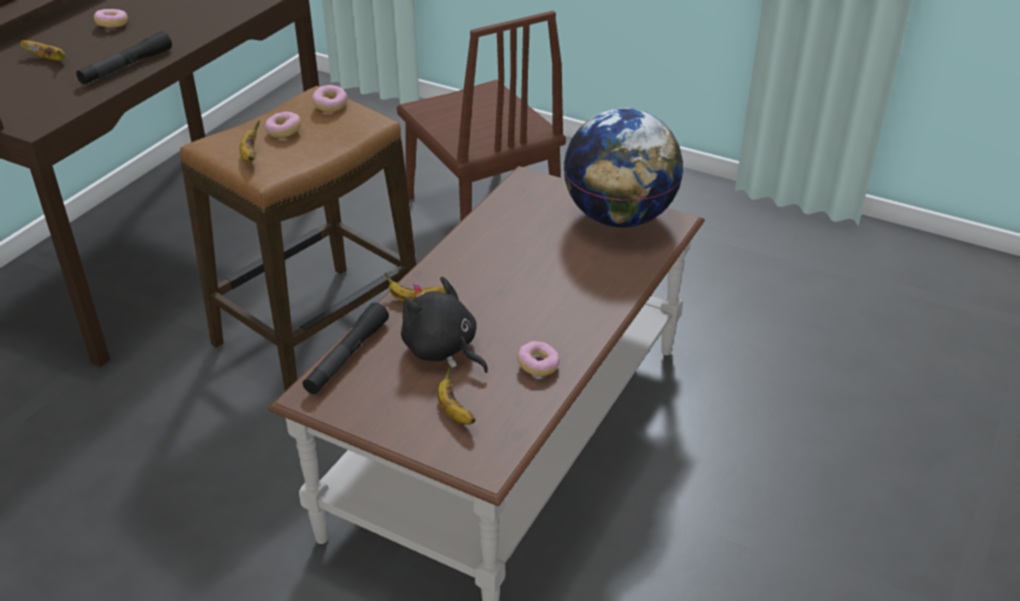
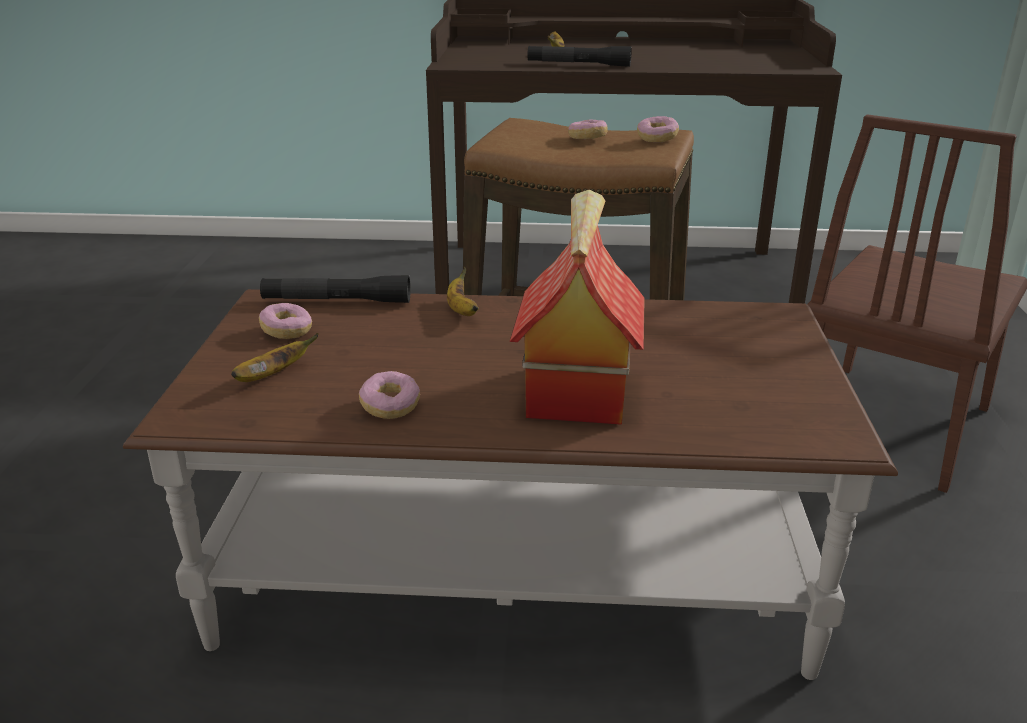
camera: 65 degrees right, 10 degrees down
(112, 25) = (640, 51): donut -> donut (287, 331)
(250, 155) = (521, 134): banana -> none
(442, 350) = (381, 344): black plush toy -> none
(568, 288) = (575, 391): none -> toy house
(619, 217) = (785, 392): globe -> none

